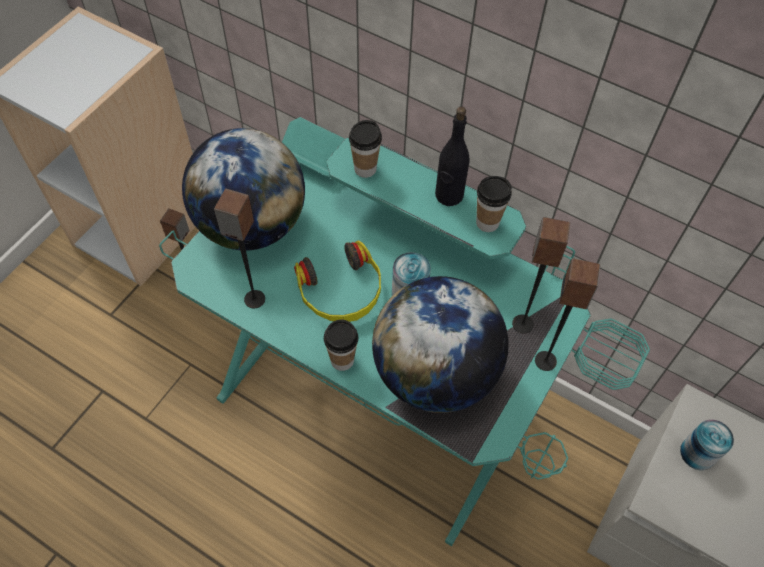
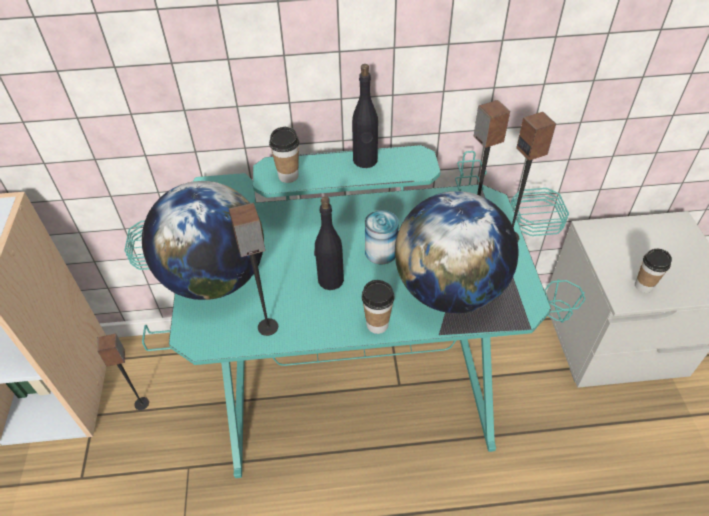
camera: 35 degrees left, 10 degrees down
(341, 291) = (330, 280): headphones -> black bottle
(487, 222) = (408, 162): cup -> cup (643, 286)
(697, 453) = (616, 254): can -> none

